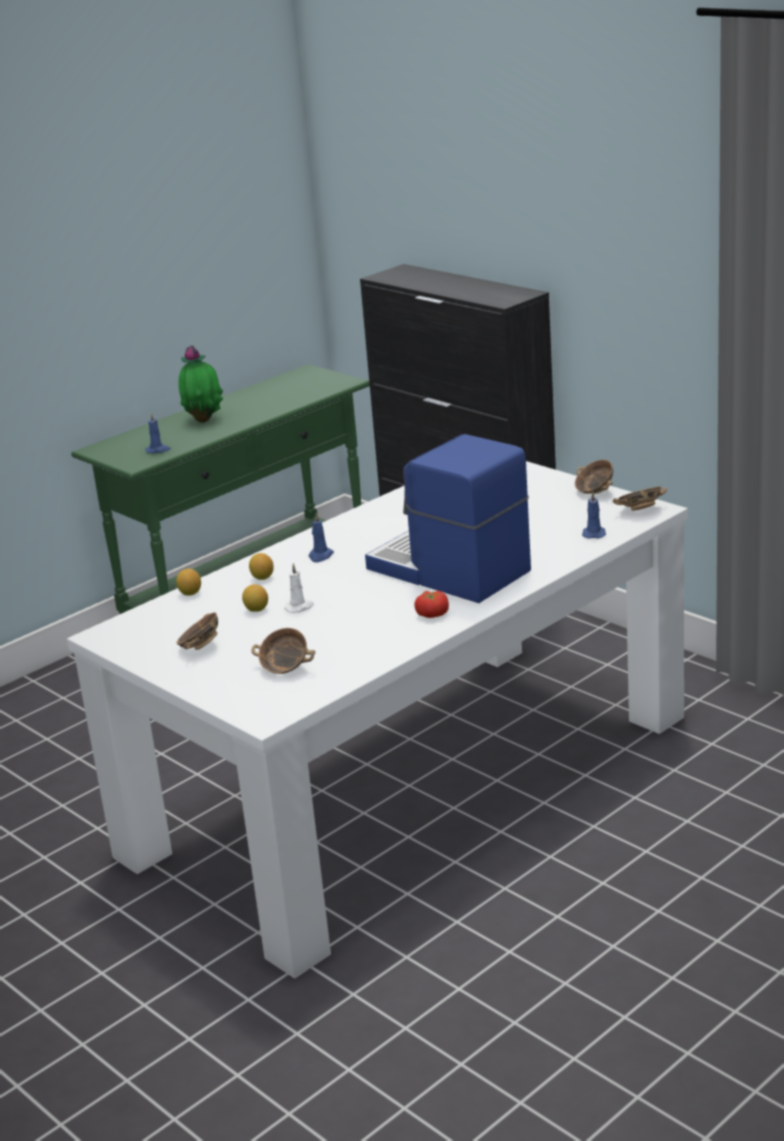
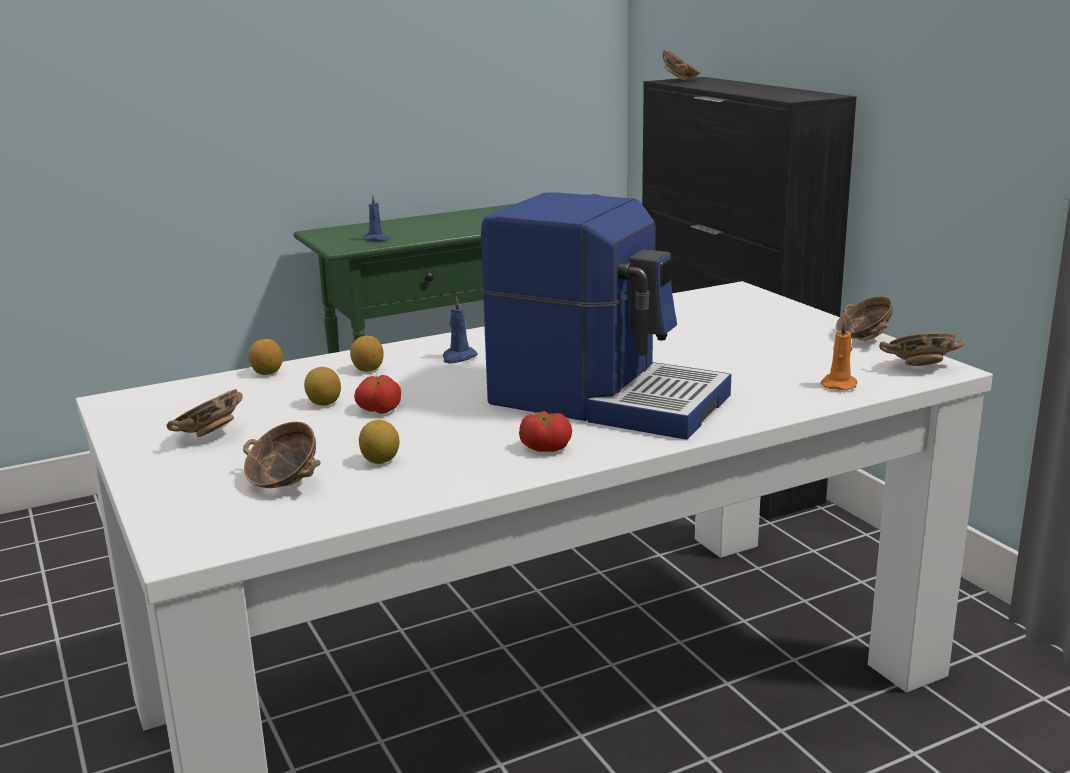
camera: 15 degrees right, 5 degrees down
(204, 420) = (449, 222): potted plant -> none
(299, 607) = (379, 409): white candle -> tomato
(333, 643) = (380, 461): none -> lemon
(392, 275) = (681, 80): none -> bowl
(448, 571) = (607, 398): coffee machine -> coffee machine turned 150 degrees clockwise
(594, 534) = (839, 384): blue candle -> orange candle

